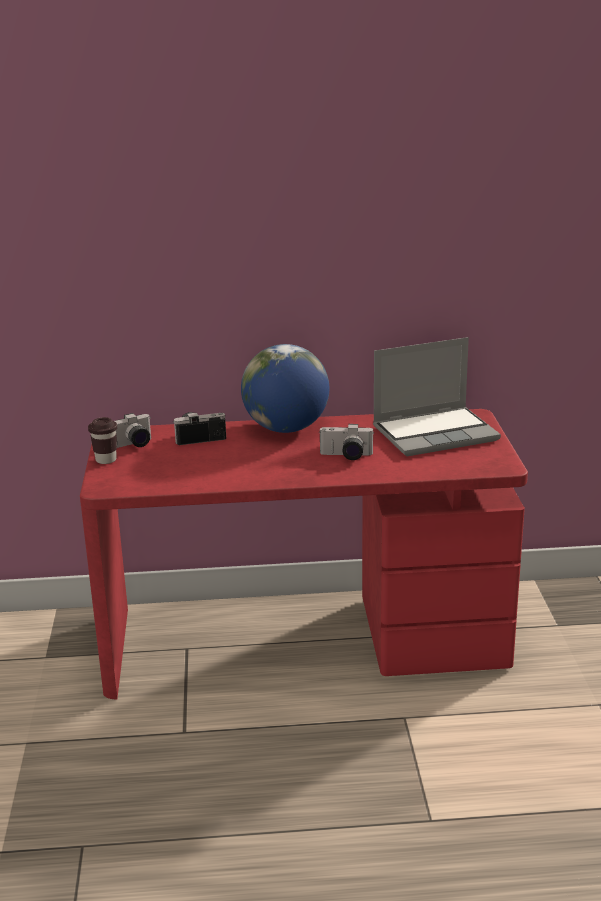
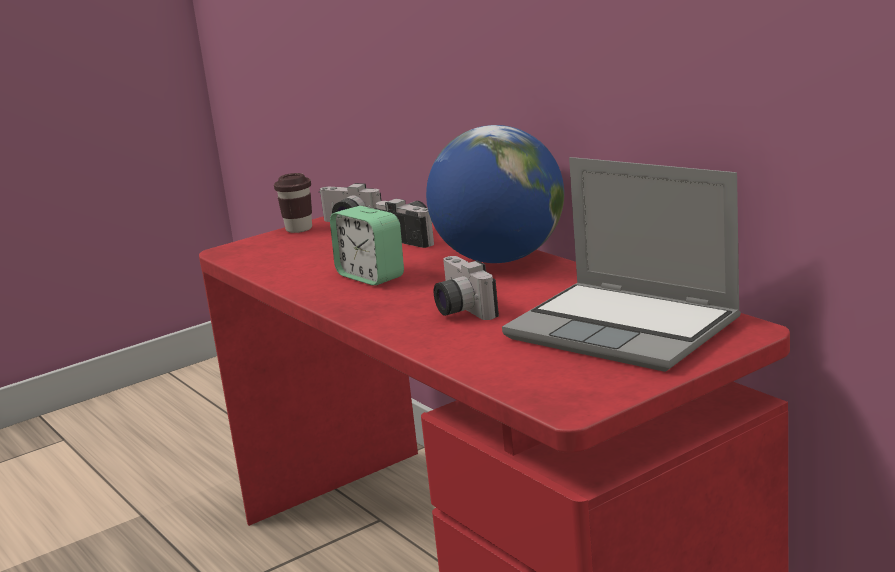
camera: 60 degrees right, 5 degrees down
(248, 462) = (371, 276): none -> alarm clock

